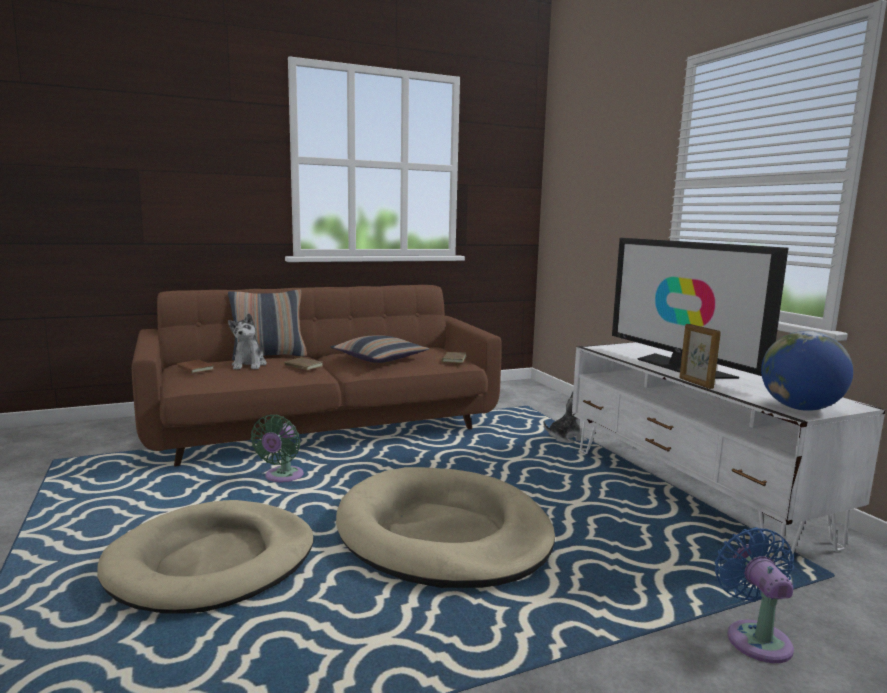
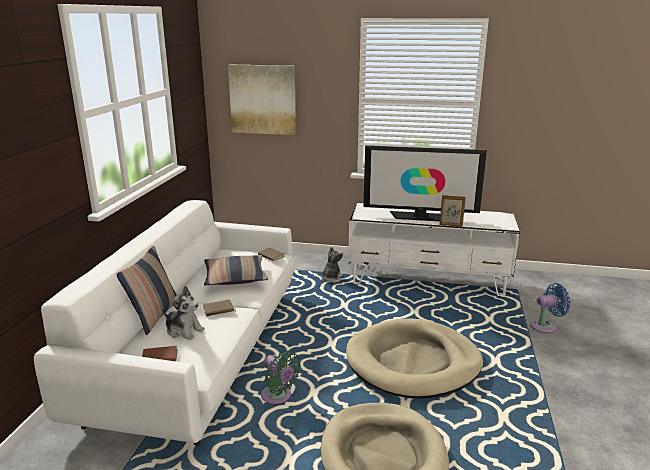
camera: 55 degrees left, 10 degrees up
(324, 427) = (201, 352): brown sofa -> white sofa
(583, 192) = (263, 99): none -> picture
(755, 637) = (545, 326): blue fan -> blue fan turned 135 degrees clockwise
(800, 408) = (503, 224): globe -> none

